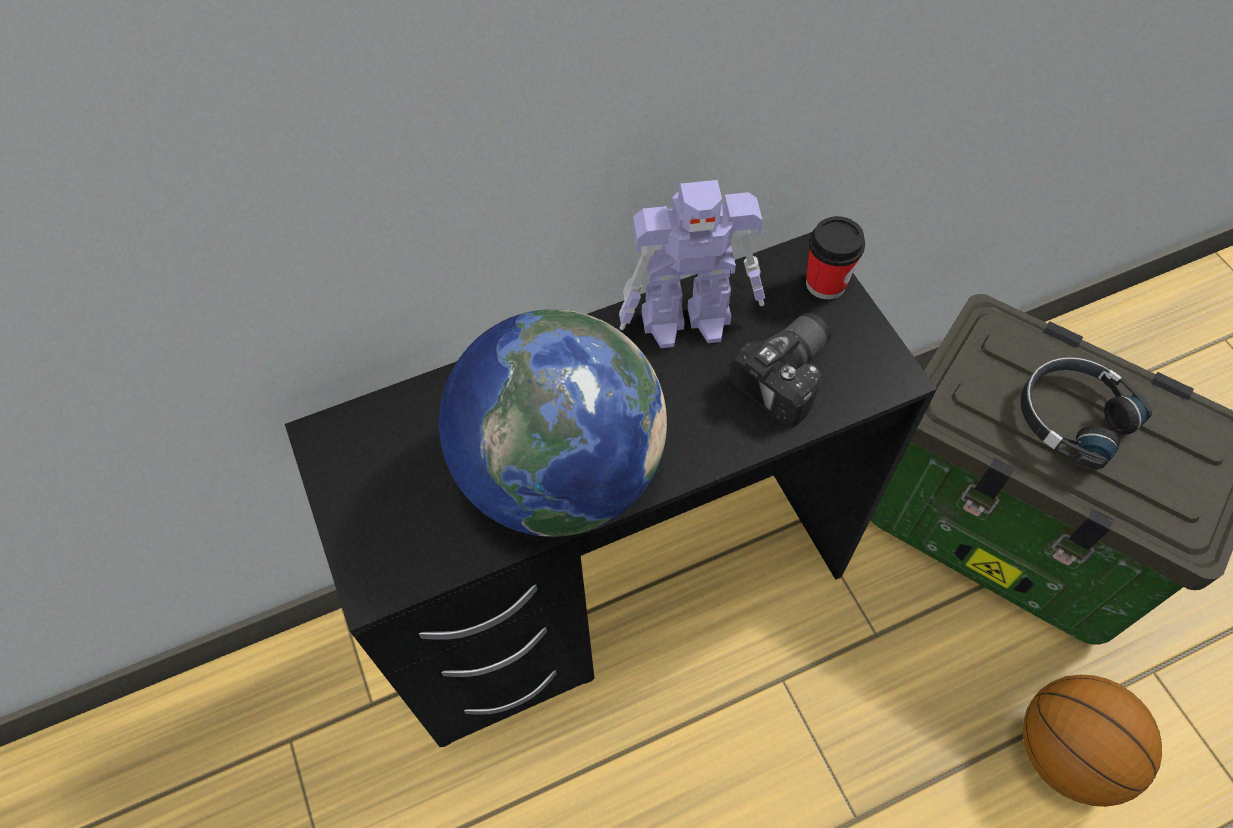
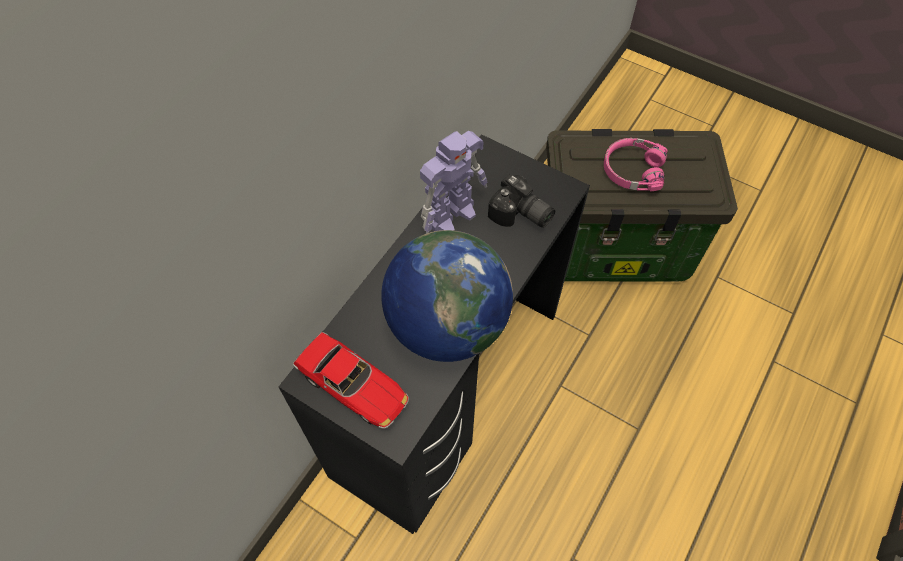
camera: 35 degrees left, 0 degrees up
(373, 481) = (353, 386): none -> toy car
(789, 377) = (520, 216): camera -> camera turned 120 degrees clockwise
(825, 283) = (504, 160): cup -> none
(1066, 751) = (705, 337): basketball -> none
(1071, 416) = (632, 170): black headphones -> pink headphones

